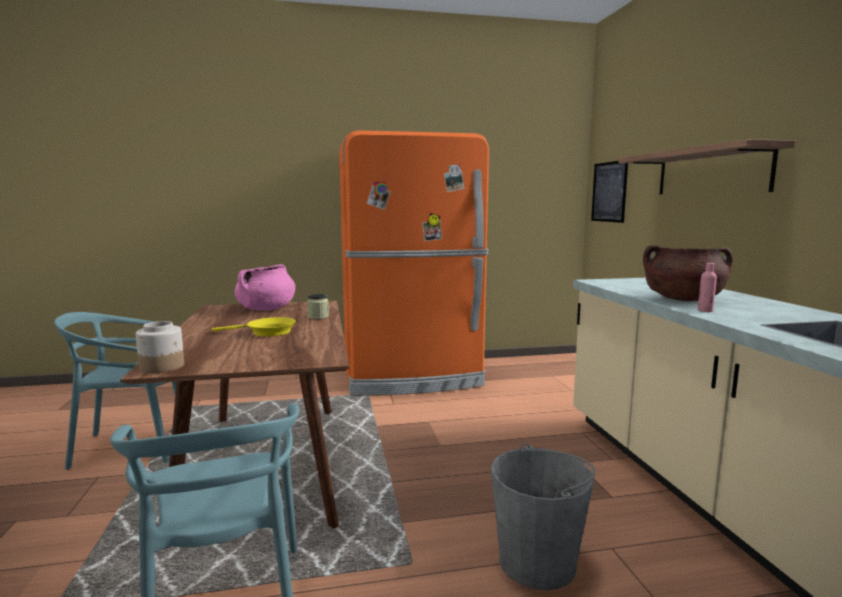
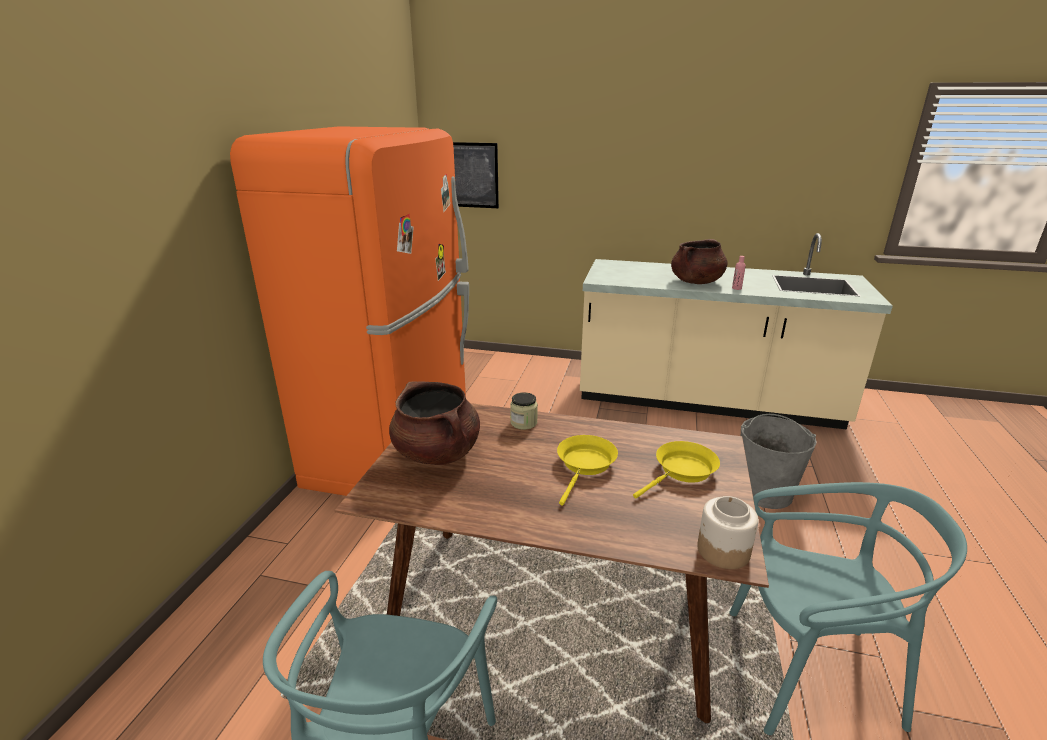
camera: 65 degrees left, 15 degrees up
(266, 309) = (437, 453): pink cooking pot -> brown cooking pot
(270, 352) = (682, 471): none -> yellow frying pan
(711, 172) = (613, 166): shelf -> none

